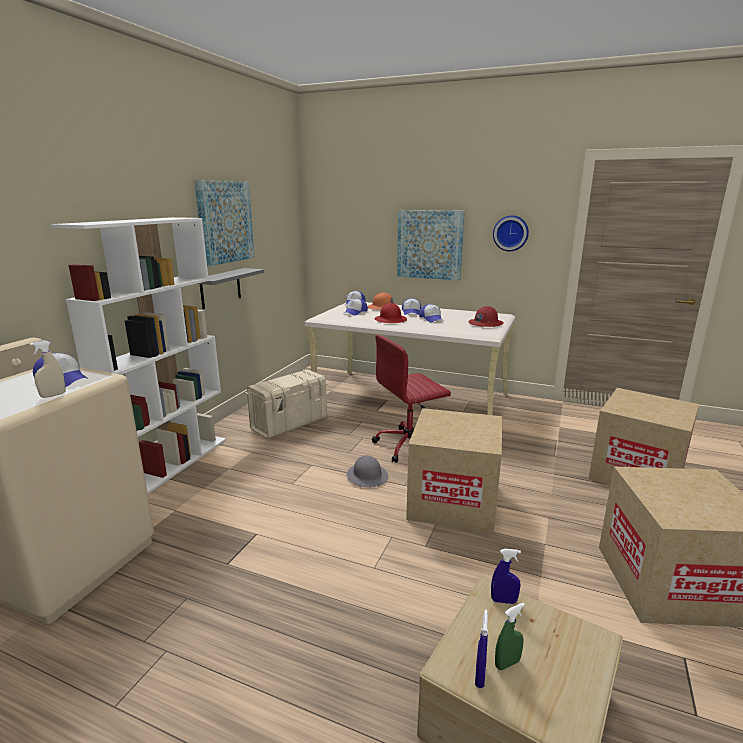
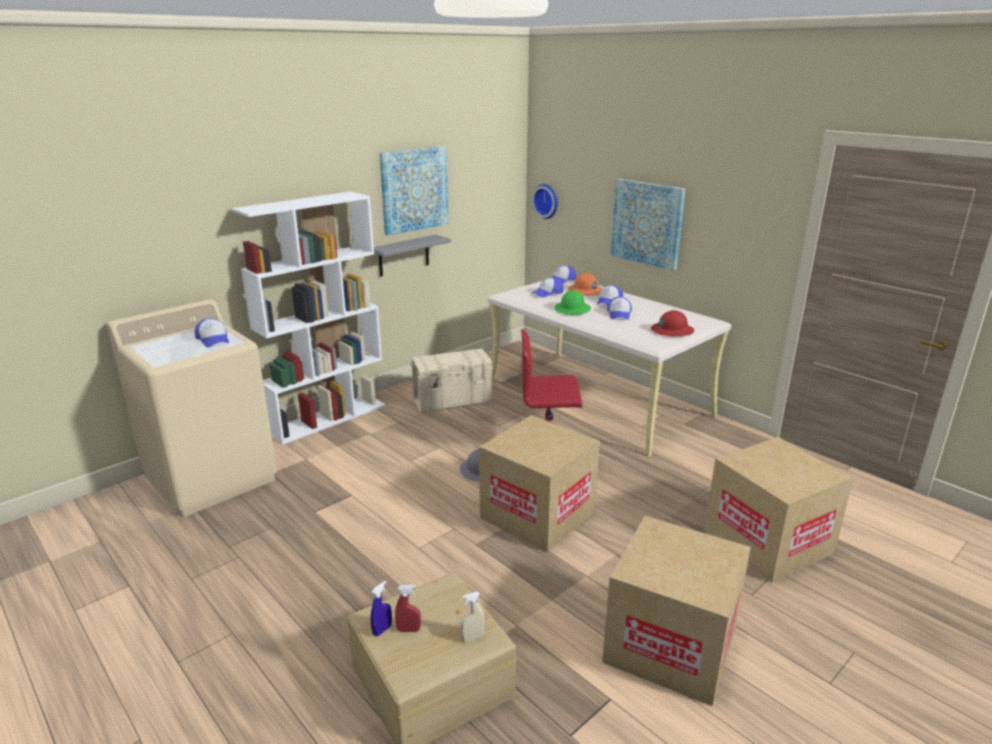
camera: 25 degrees right, 5 degrees up
(53, 395) = (197, 353): beige spray bottle -> beige spray bottle (472, 638)
(390, 320) = (572, 309): red hard hat -> green hard hat
(503, 601) = (451, 593): blue spray bottle -> none
(507, 663) = (409, 630): green spray bottle -> red spray bottle
(511, 233) = (733, 222): wall clock -> wall clock (547, 201)

